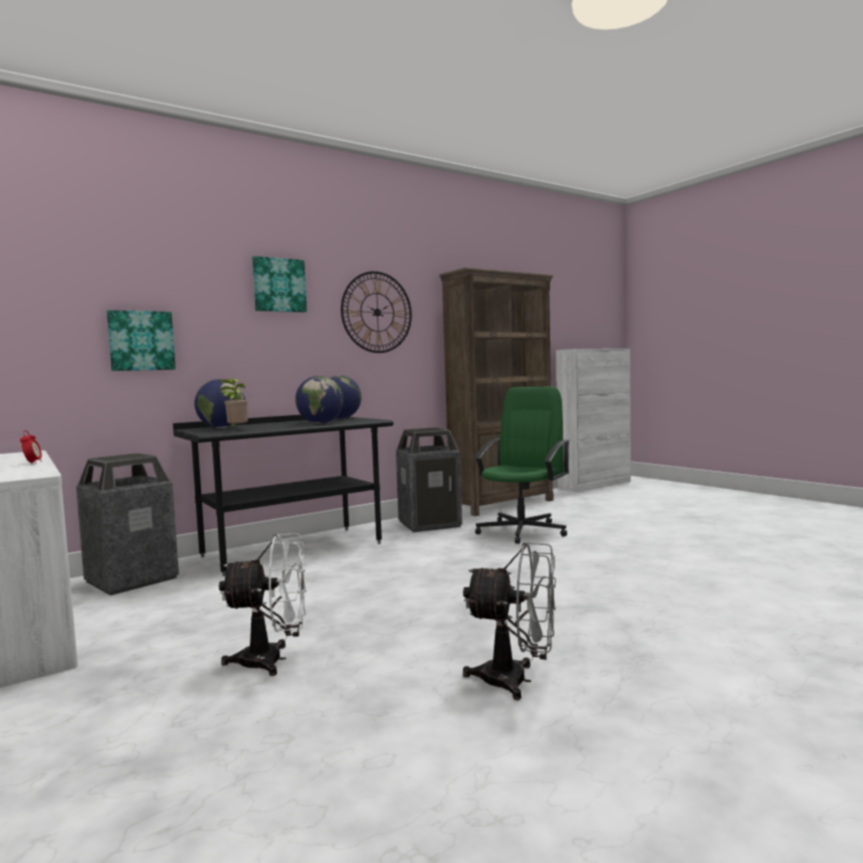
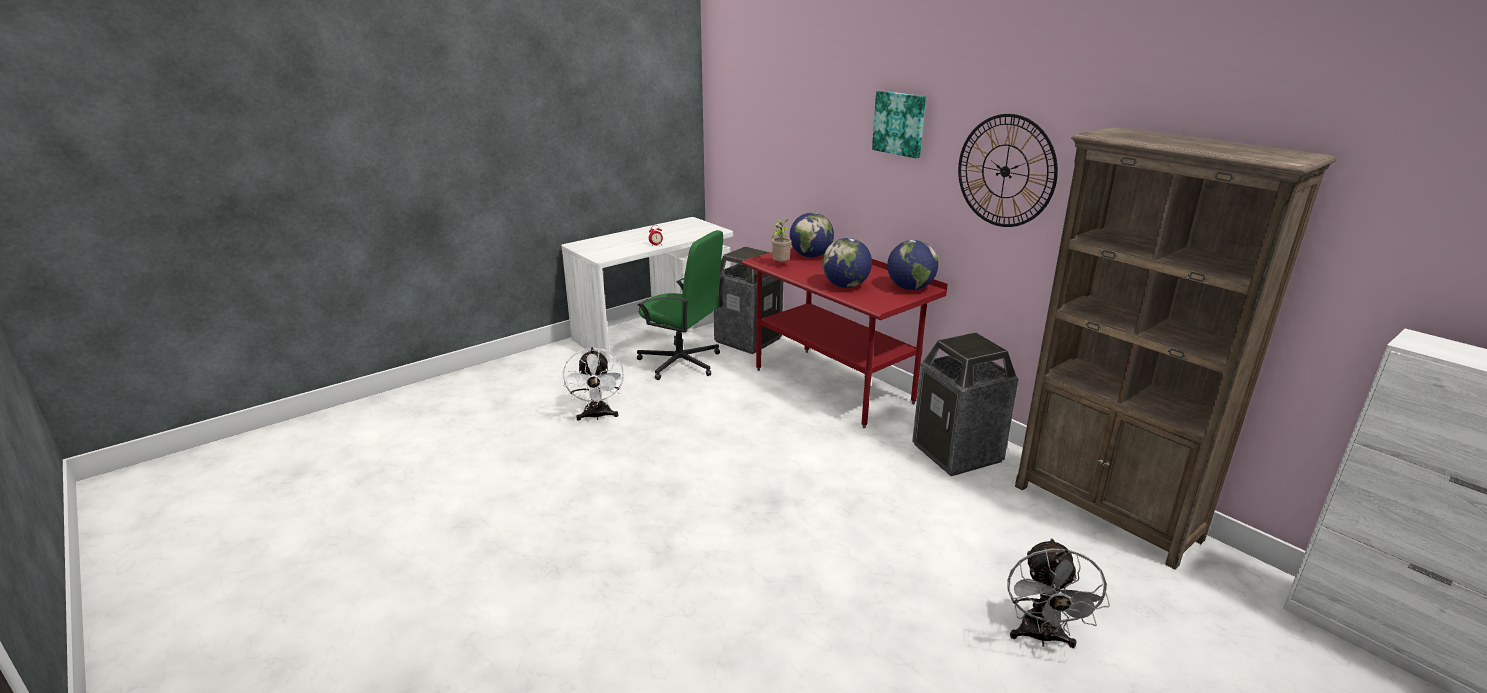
camera: 85 degrees right, 20 degrees up
(141, 341) = (797, 162): picture -> none
(292, 549) = (833, 386): black desk -> red desk
(516, 681) = (538, 507): grey fan -> grey fan (1041, 637)
(522, 531) = (943, 526): green office chair -> green office chair (681, 363)

